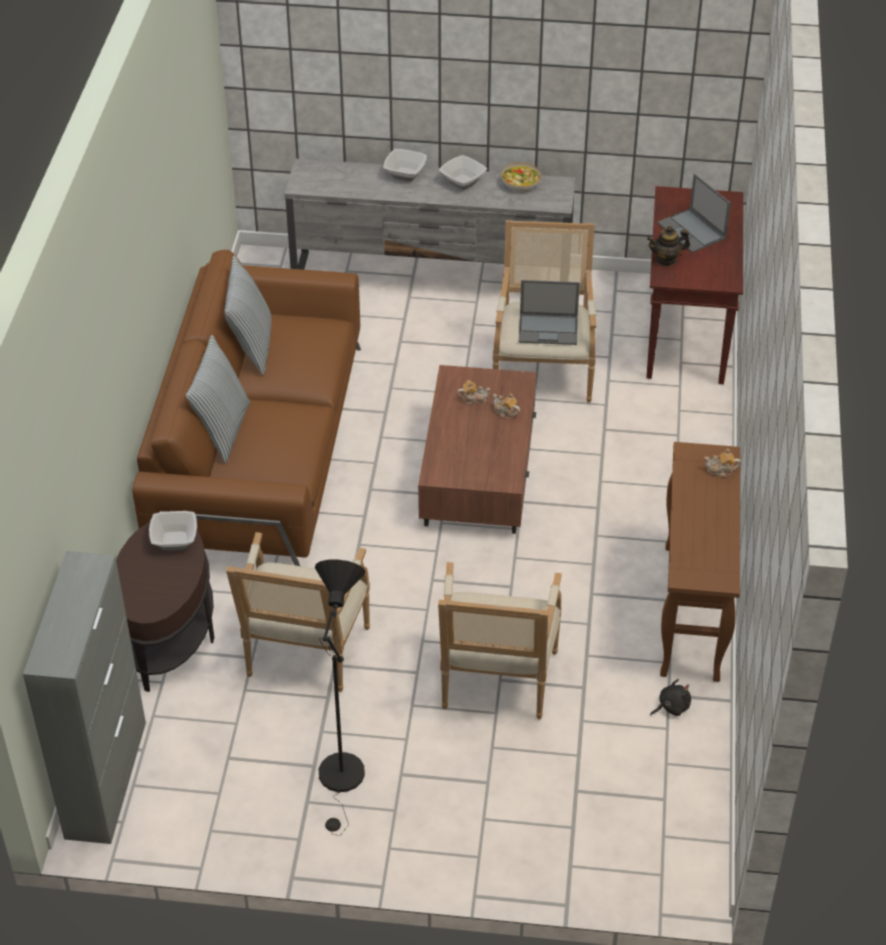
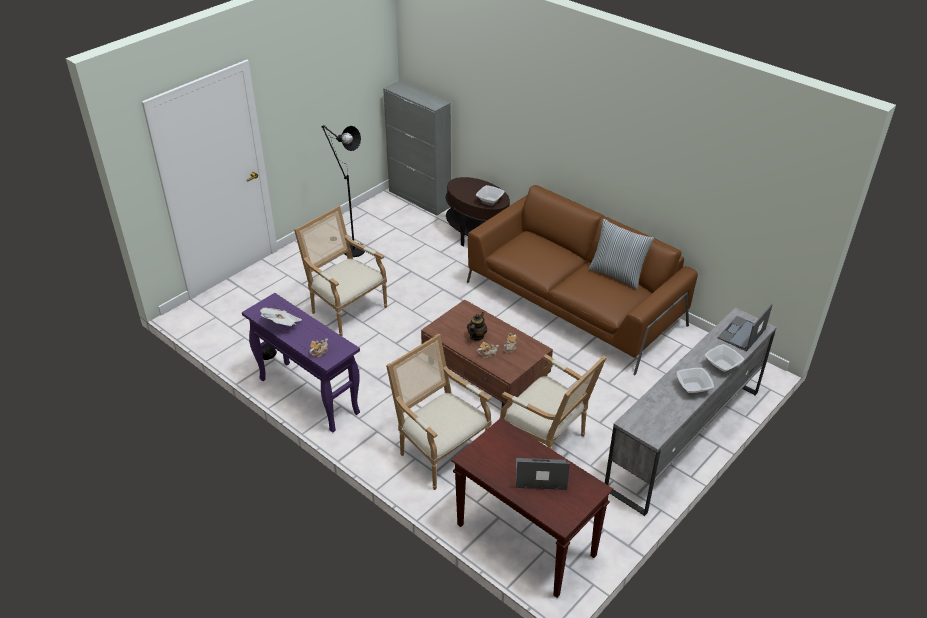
camera: 125 degrees right, 5 degrees down
(222, 430) = (557, 243): pillow -> none
(303, 656) = (425, 265): armchair -> armchair (439, 452)
(521, 184) = (669, 415): bowl -> none
(549, 329) = (537, 399): laptop -> laptop (741, 334)
(666, 259) = (520, 441): teapot -> teapot (476, 336)
(692, 613) = (308, 396): brown console table -> purple console table
(715, 536) = (282, 324): none -> newspaper

